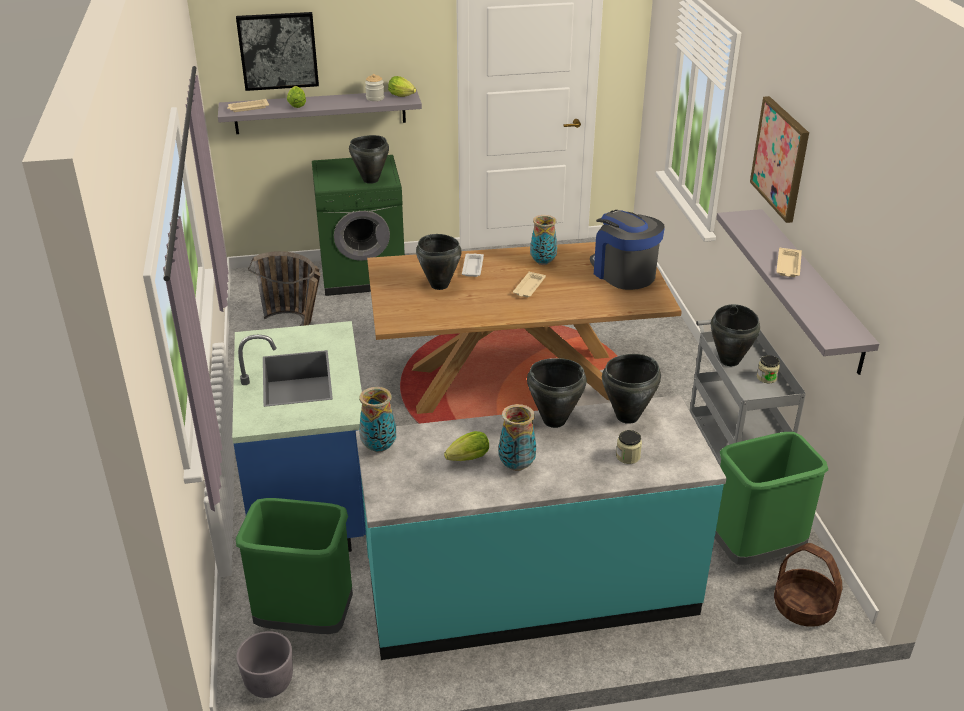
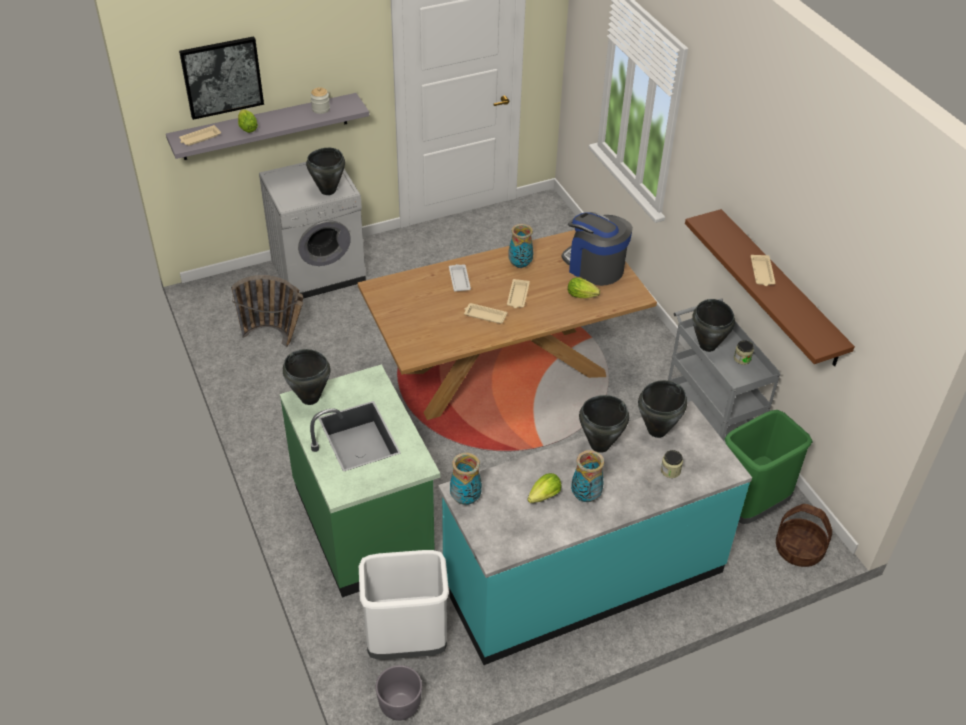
camera: 15 degrees left, 10 degrees up
(304, 620) = (406, 642): green trash can -> white trash can
(311, 498) = (365, 524): blue counter -> green counter
(363, 276) = (319, 273): green washing machine -> white washing machine
(403, 96) = (347, 103): lettuce -> lettuce (583, 296)
(439, 285) = (437, 305): black cooking pot -> black cooking pot (310, 398)
(485, 299) = (484, 315): none -> beige tray
(780, 158) = (741, 172): picture -> none
(810, 289) = (779, 288): grey shelf -> brown shelf

